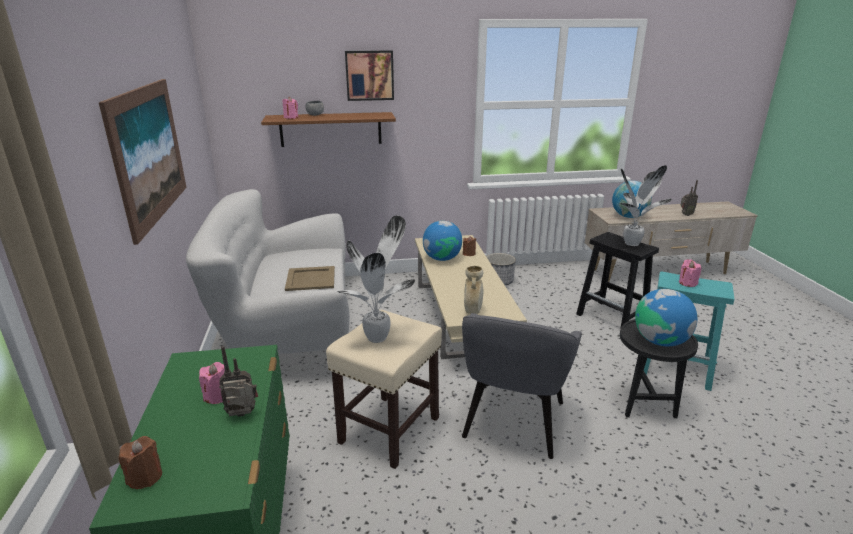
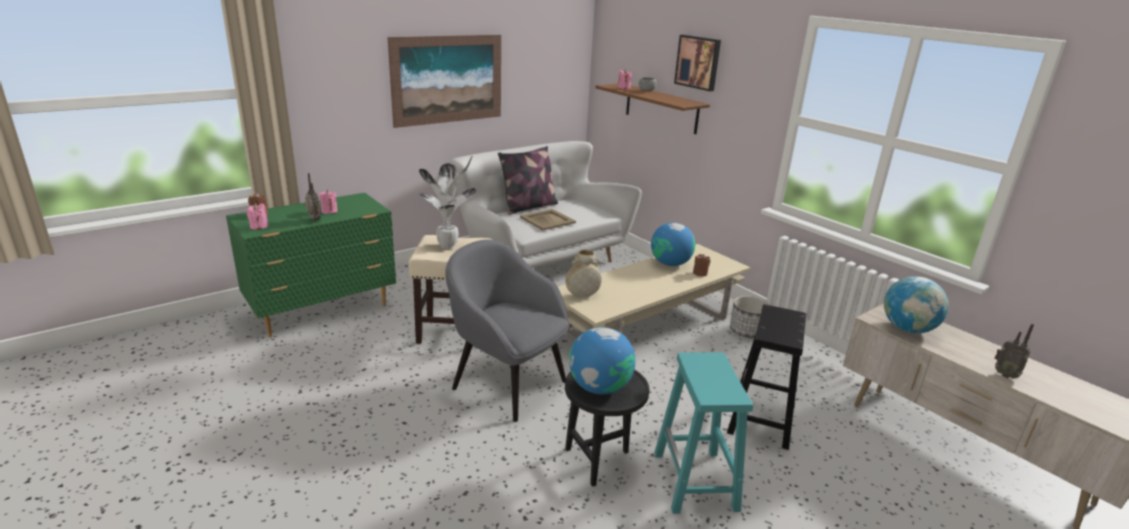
camera: 60 degrees right, 0 degrees up
(259, 280) = (529, 207): none -> pillow
(513, 421) = (507, 383): grey armchair -> grey armchair turned 45 degrees clockwise
(632, 244) = (787, 331): potted plant -> none
(687, 283) = (710, 371): pink candle -> pink candle (259, 226)

